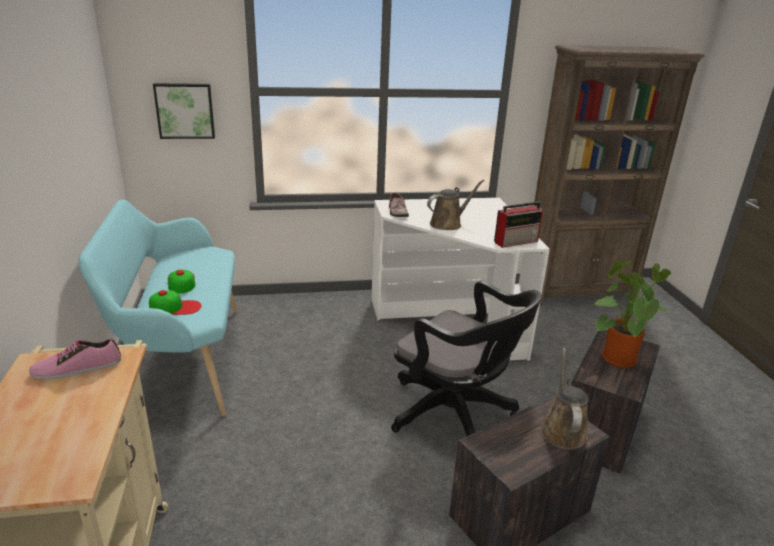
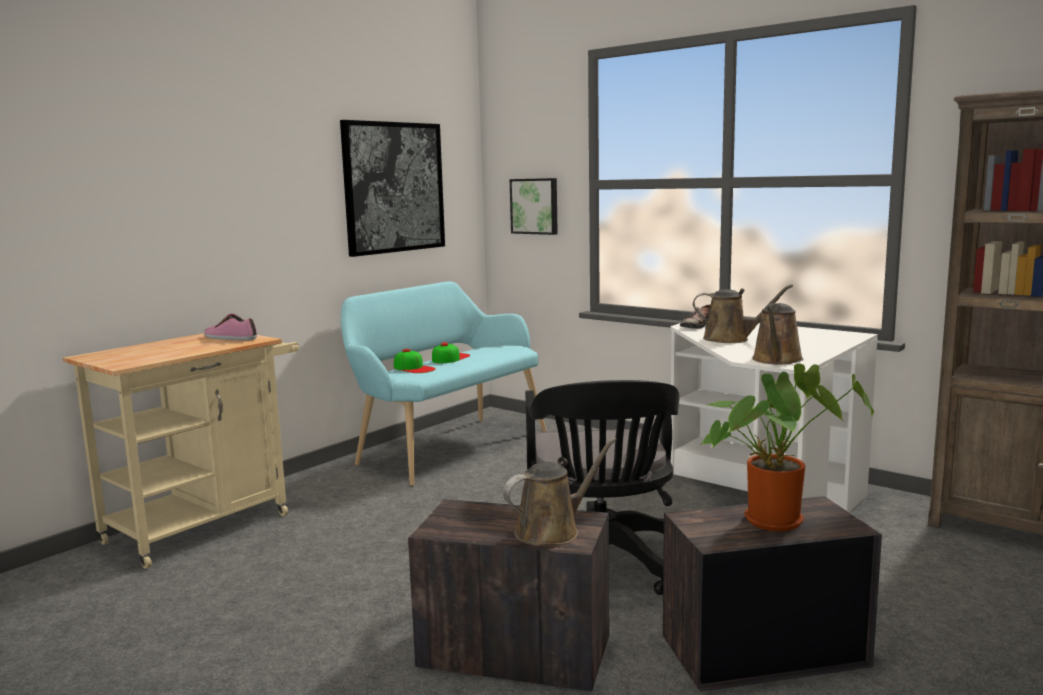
camera: 50 degrees right, 15 degrees down
(71, 114) = (394, 187): none -> picture
(517, 241) = (776, 360): radio -> brown watering can

